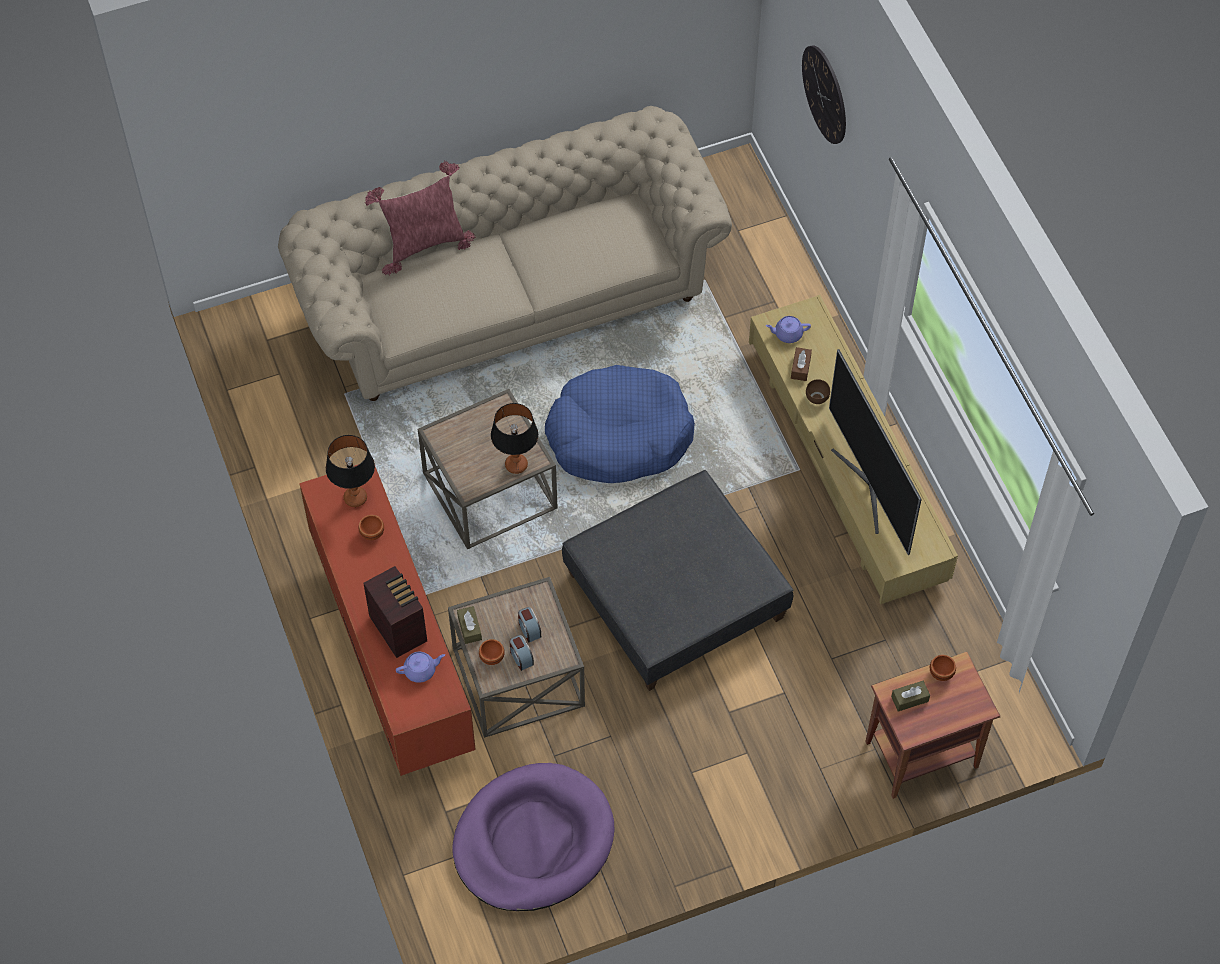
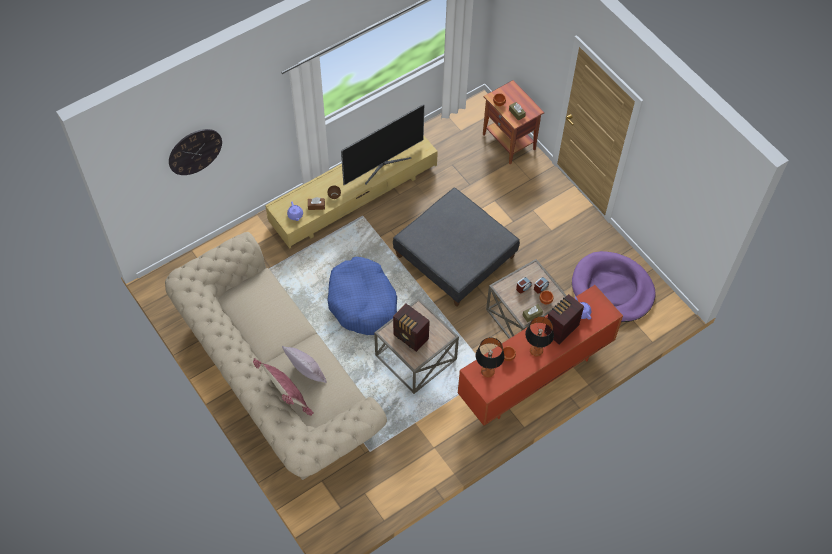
camera: 105 degrees left, 0 degrees up
(458, 279) = (307, 373): none -> purple pillow
(482, 438) = (411, 337): none -> radio
(516, 465) = (424, 316): table lamp -> table lamp (536, 351)

